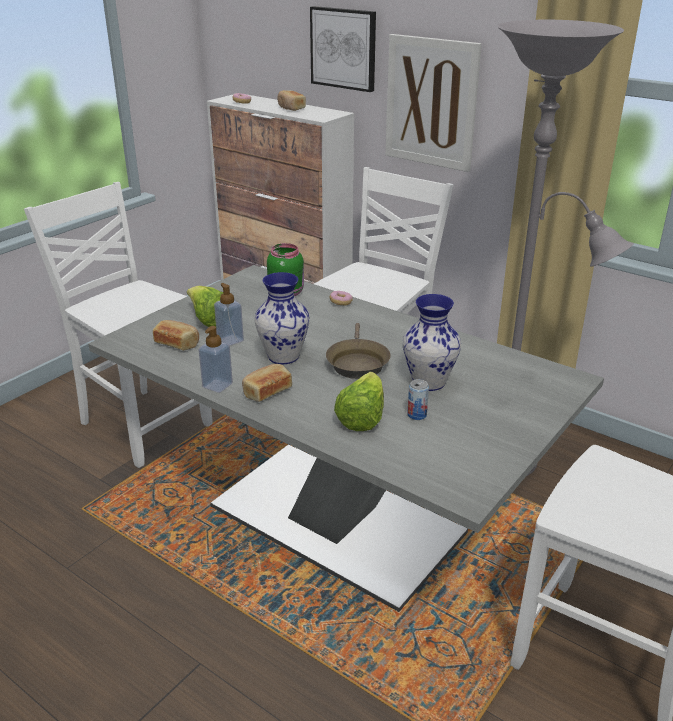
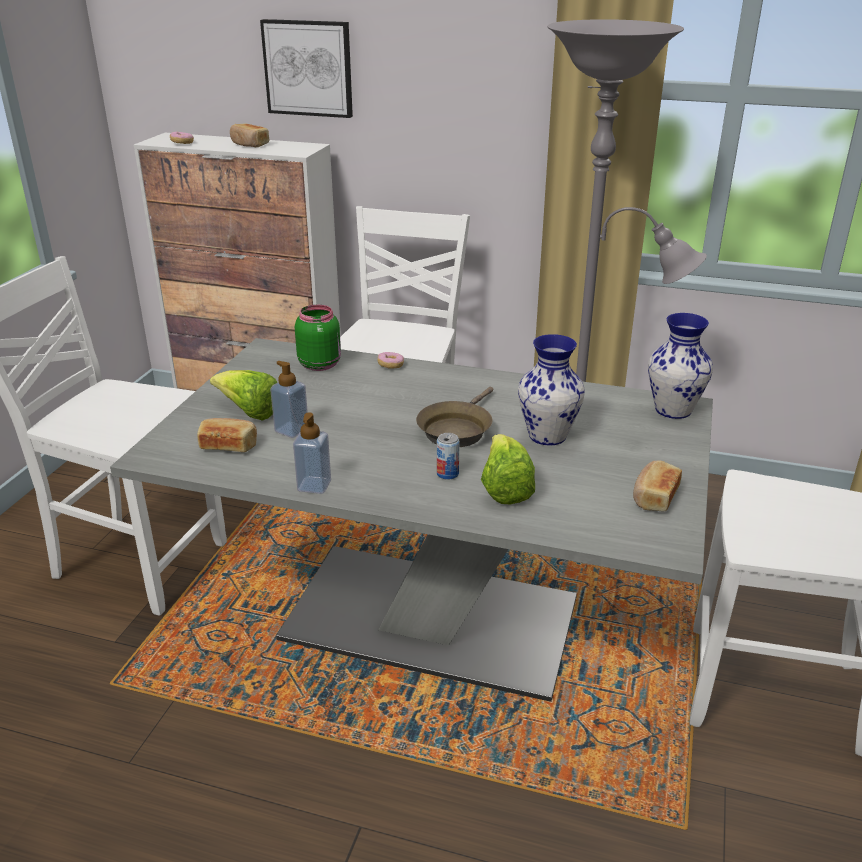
camera: 20 degrees left, 0 degrees up
(266, 391) = (377, 481): bread -> bread (654, 497)
(282, 356) = (367, 438): vase -> vase (672, 410)
(357, 363) = (456, 429): brown frying pan -> brown frying pan turned 45 degrees clockwise
(417, 415) = (560, 473): can -> can (447, 474)
(431, 102) = (427, 124): picture -> none

